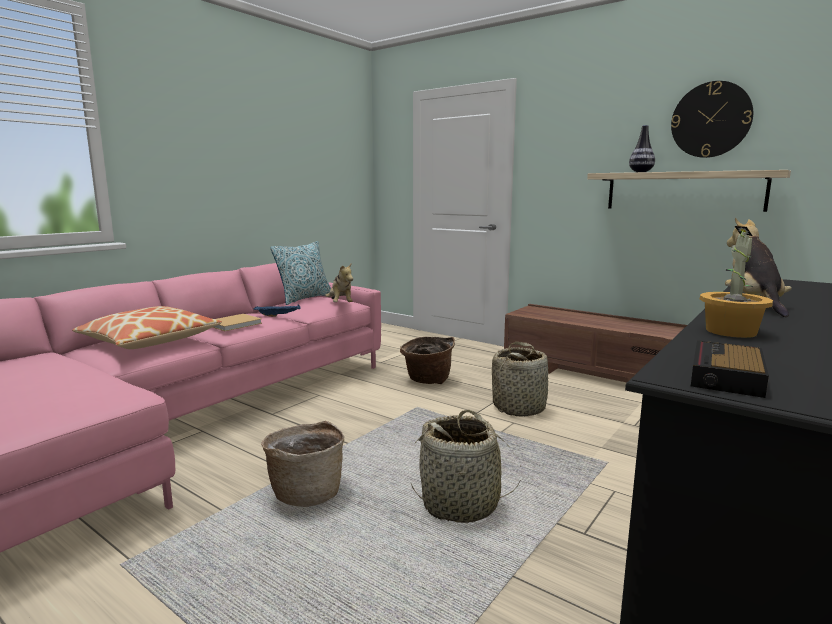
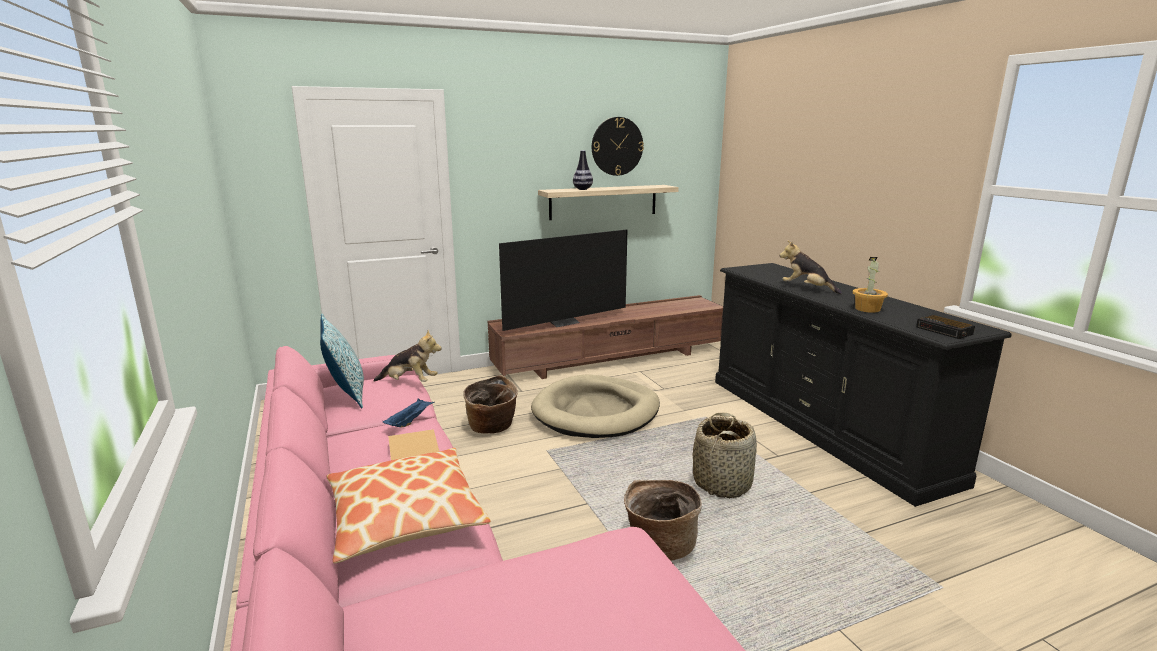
camera: 60 degrees left, 5 degrees up
(519, 407) = (596, 412): basket -> beige dog bed
(586, 320) = (564, 322): none -> television

